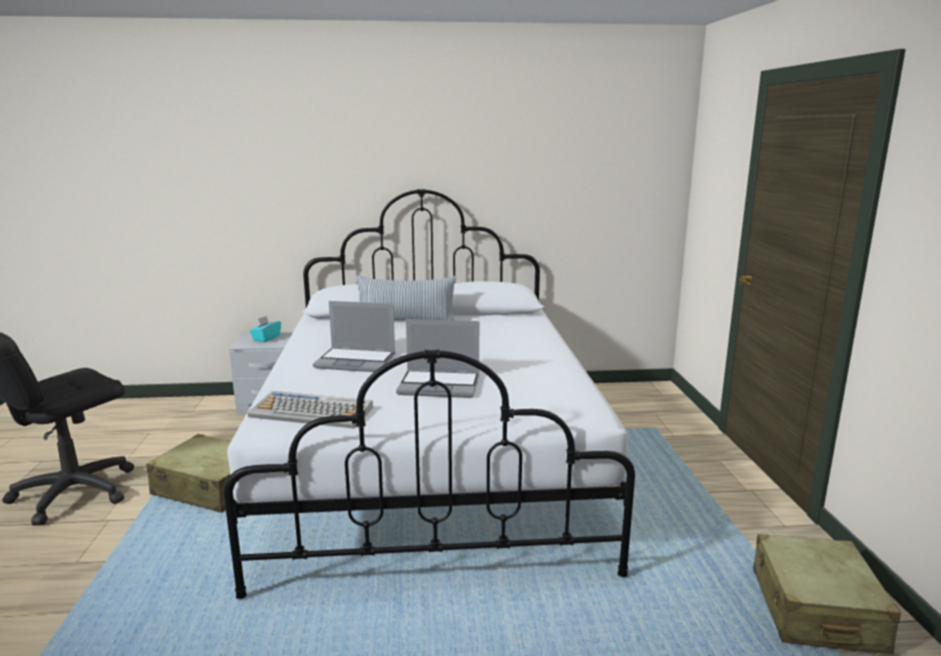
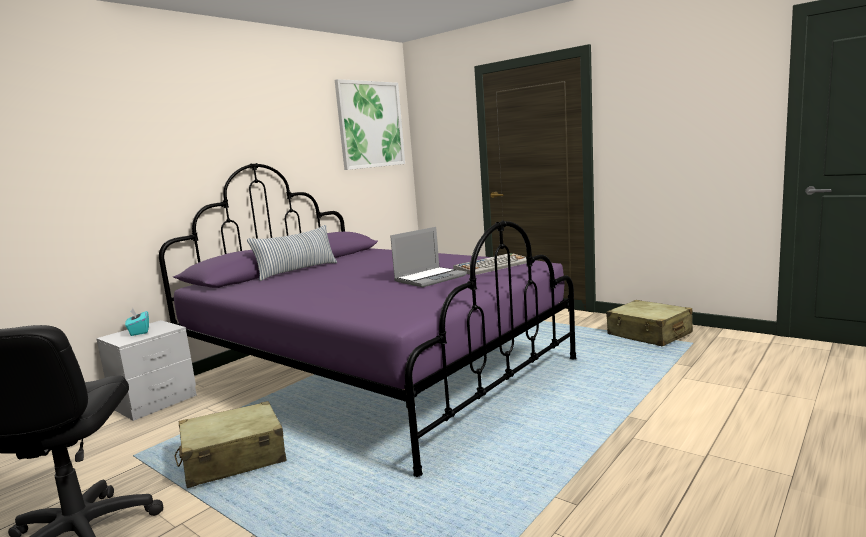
camera: 45 degrees left, 5 degrees down
(313, 412) = (399, 307): keyboard -> keyboard (493, 266)
(357, 361) = (338, 289): laptop -> none
(430, 463) = (375, 371): white bed -> purple bed
(615, 147) = (370, 124): none -> picture

